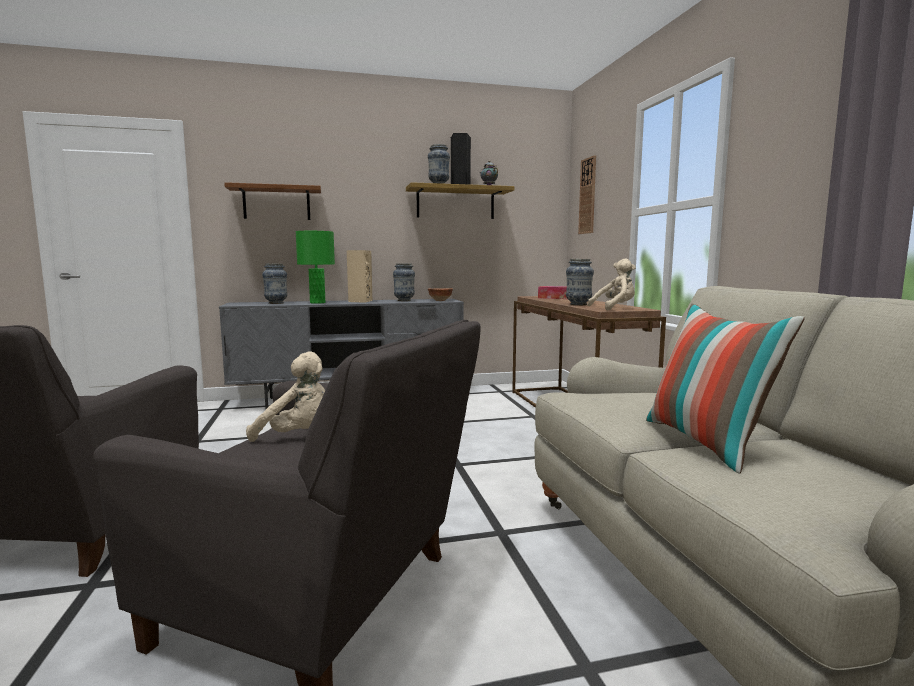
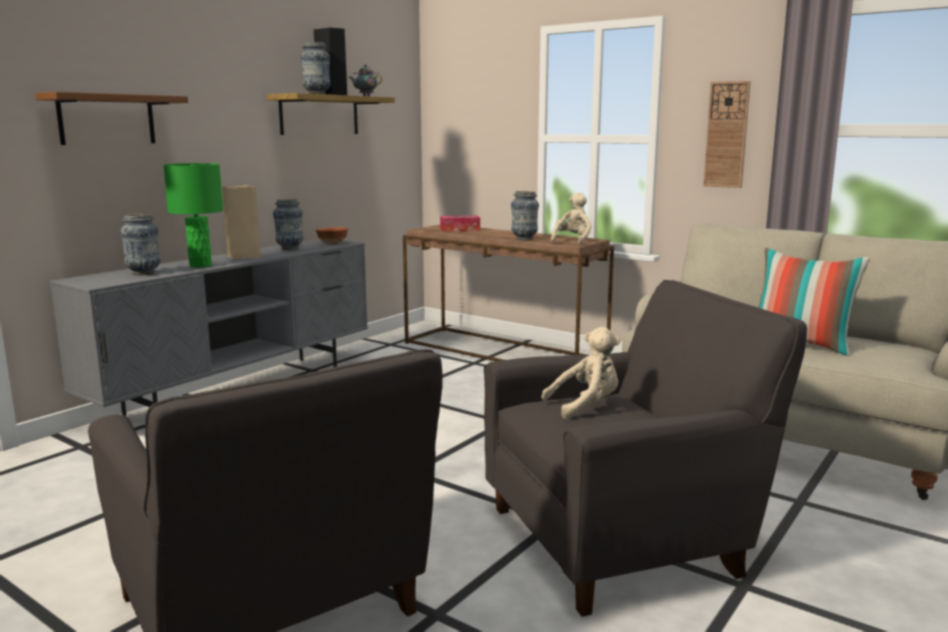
camera: 40 degrees left, 5 degrees up
(588, 196) = (460, 110): wall clock -> wall clock (726, 135)

